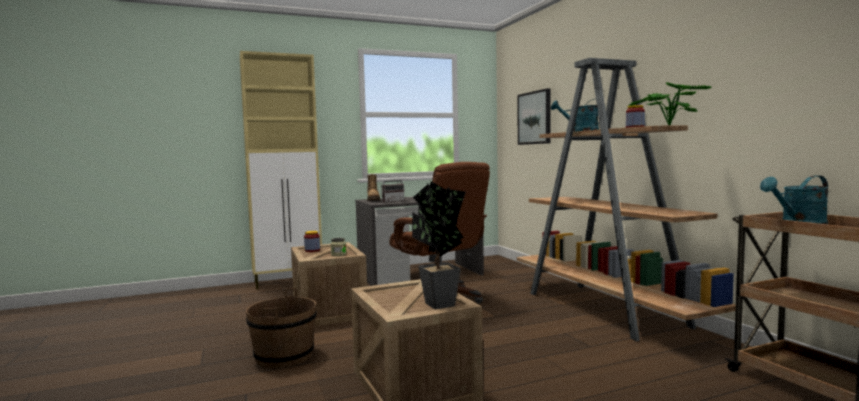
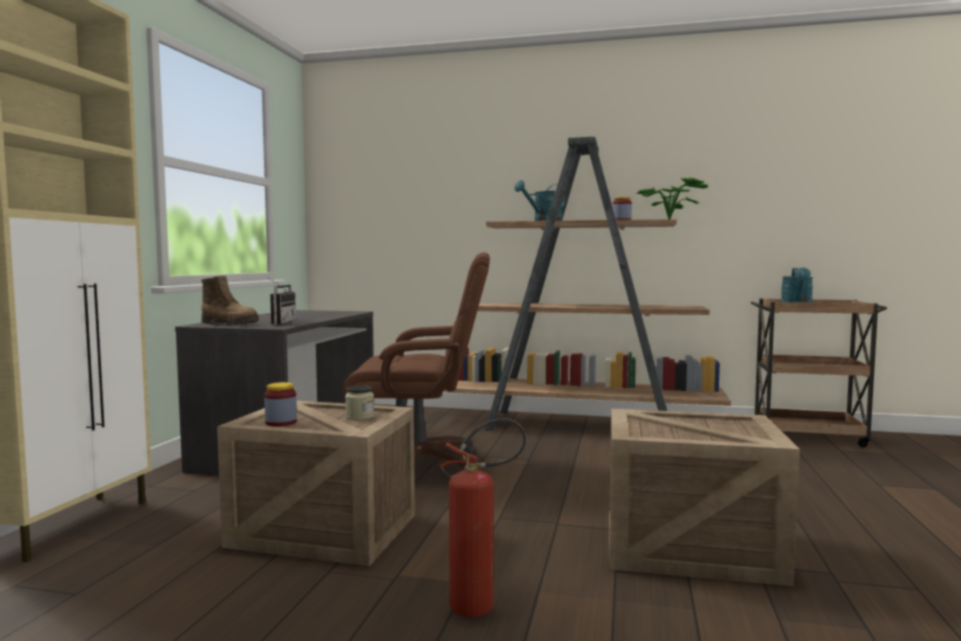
camera: 55 degrees left, 0 degrees up
(284, 356) = (483, 606): brown bucket -> fire extinguisher
(439, 306) = (740, 426): potted plant -> none
(535, 118) = (401, 200): picture -> none

